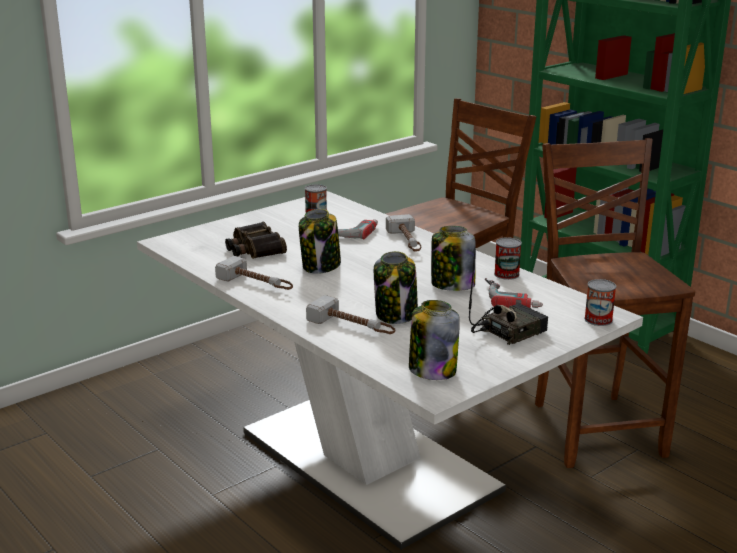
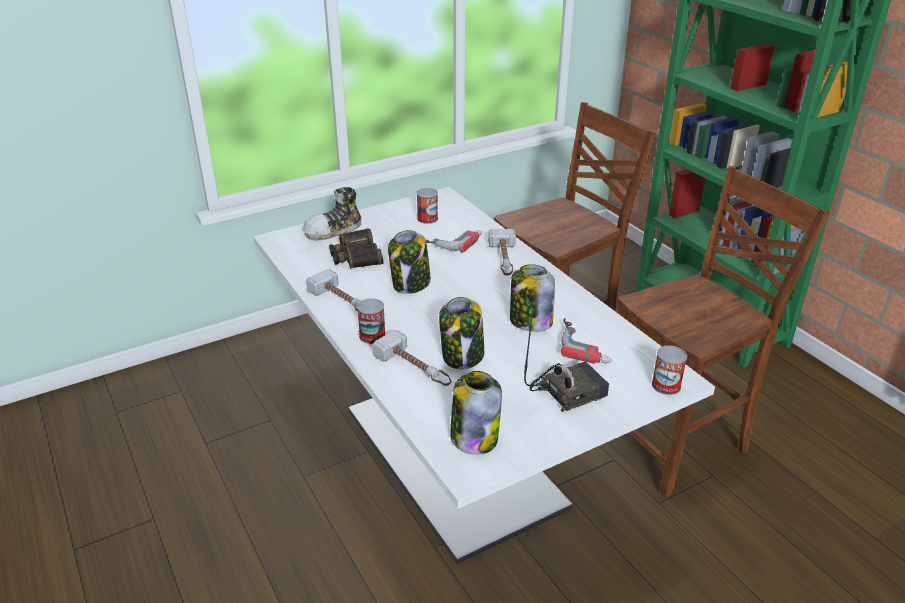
camera: 10 degrees right, 10 degrees up
(222, 231) = (334, 230): none -> shoe
(506, 274) = (589, 312): can -> can (372, 336)
(595, 428) = (677, 445): brown chair -> brown chair turned 60 degrees clockwise

